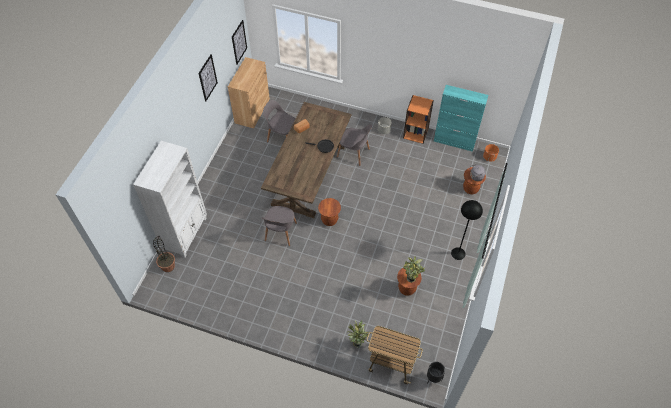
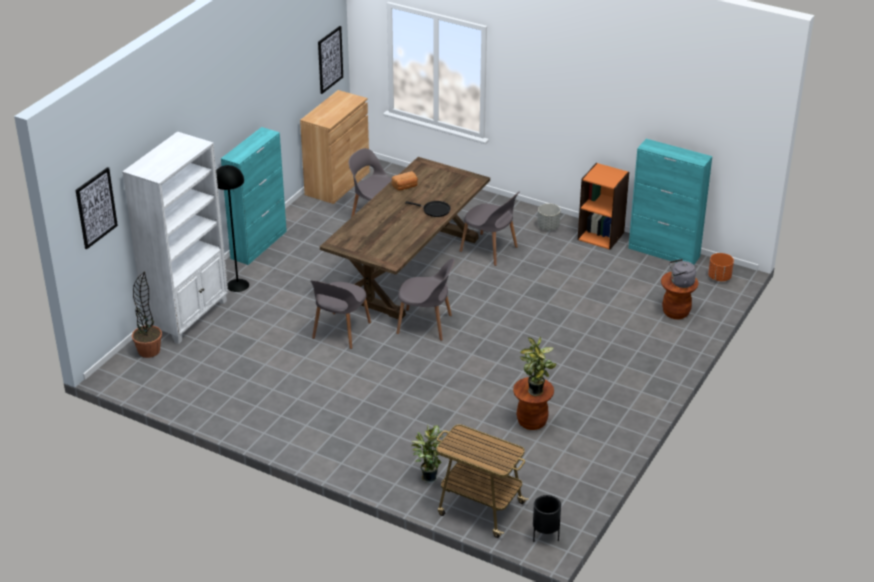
camera: 10 degrees right, 20 degrees down
(207, 78) = (268, 83): picture -> picture (96, 208)
(216, 168) = (259, 244): none -> turquoise cabinet
(329, 220) = (426, 325): brown stool -> grey chair
(458, 253) = (632, 389): black floor lamp -> black floor lamp (238, 285)

